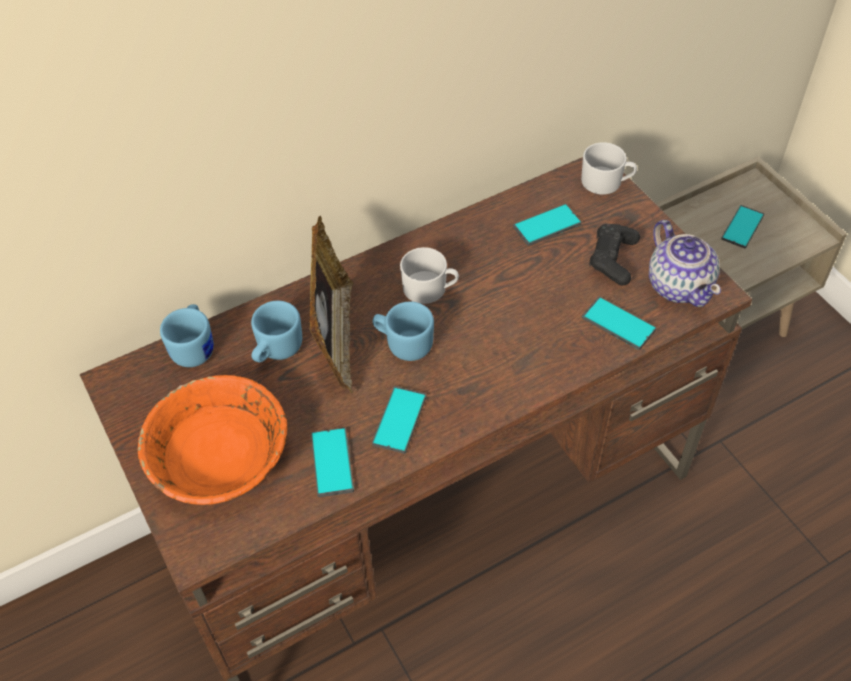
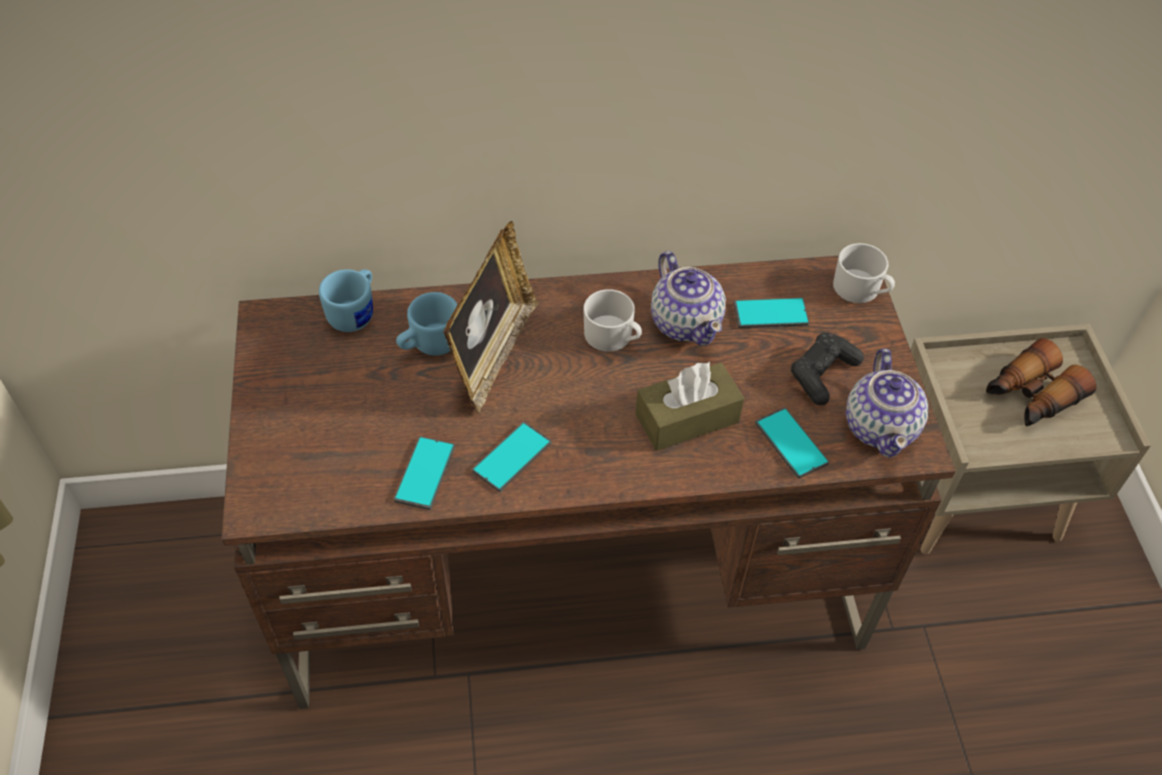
camera: 20 degrees right, 0 degrees up
(219, 455) = (323, 426): orange bowl -> none
(403, 343) = (557, 382): blue mug -> none
(483, 256) = (686, 322): none -> teapot
(526, 334) = (687, 418): none -> brown tissue box
(742, 227) = (1030, 396): phone -> binoculars

